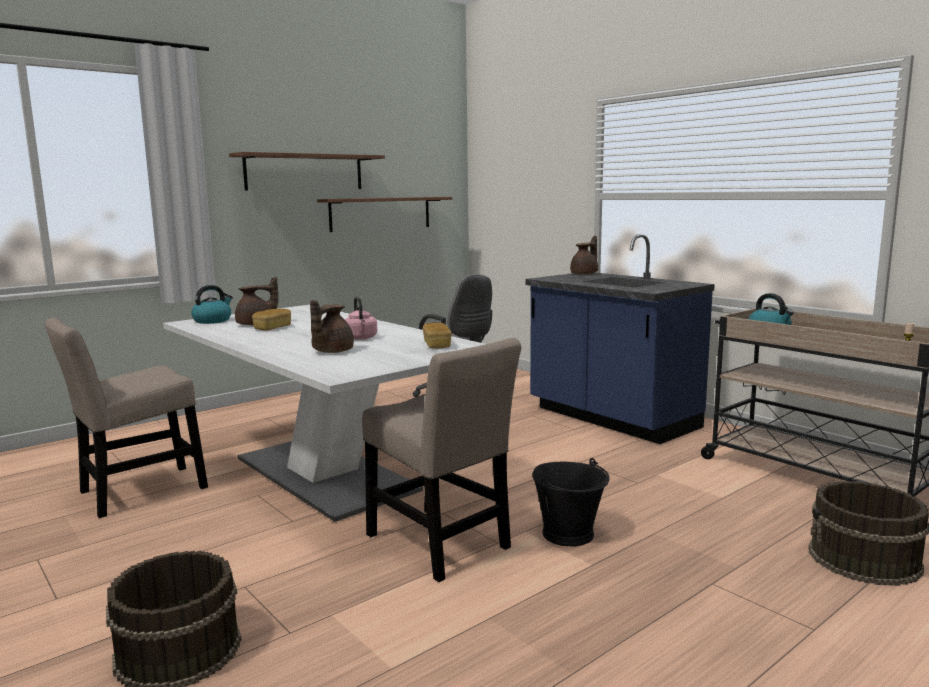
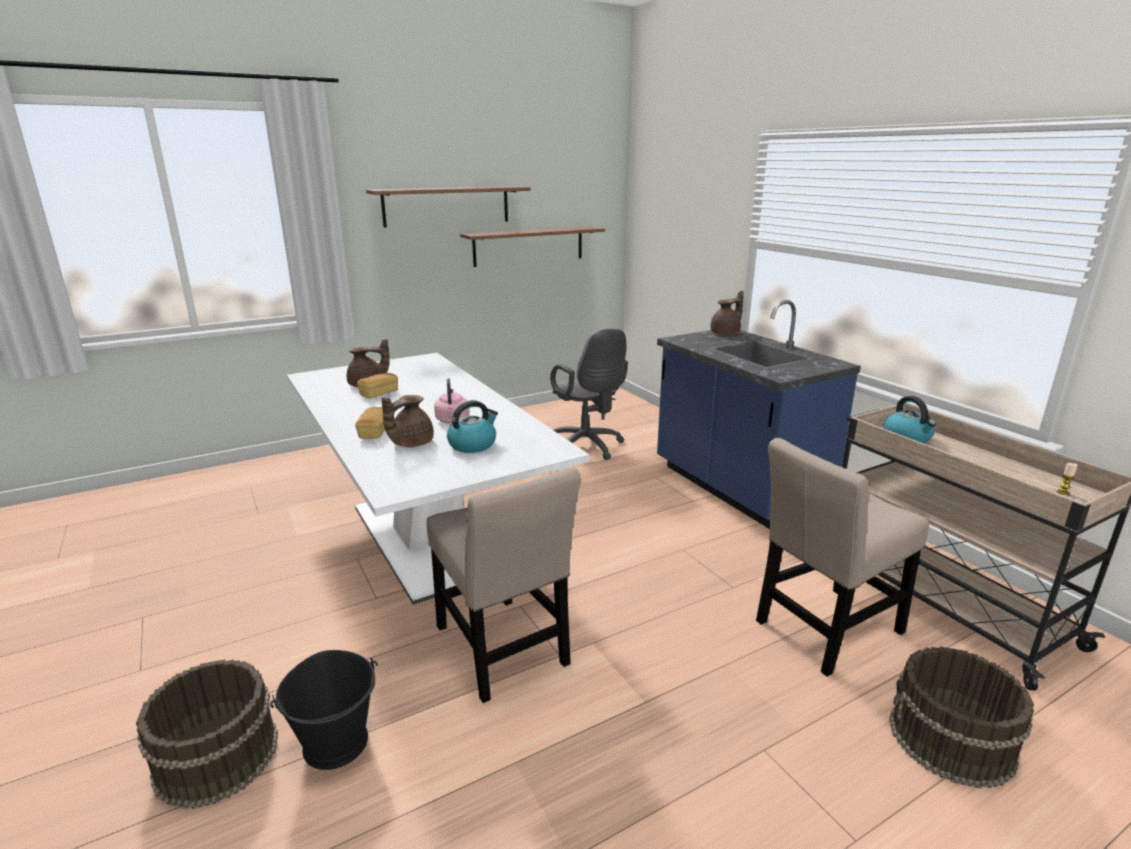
camera: 10 degrees right, 10 degrees up
(136, 492) = (253, 541): beige chair -> beige chair (825, 630)
(213, 320) = (332, 375): kettle -> kettle (473, 444)
(437, 345) = (520, 442): bread -> bread (374, 432)
(568, 534) = (635, 653): black bucket -> black bucket (337, 743)

